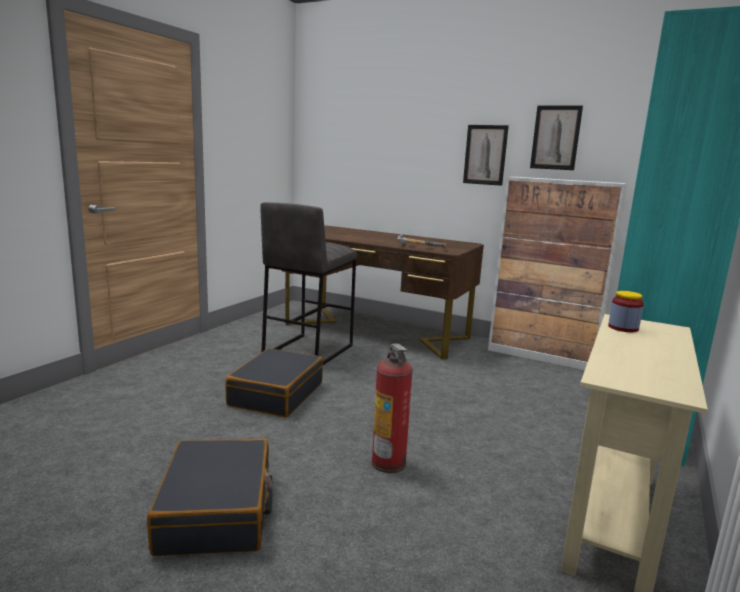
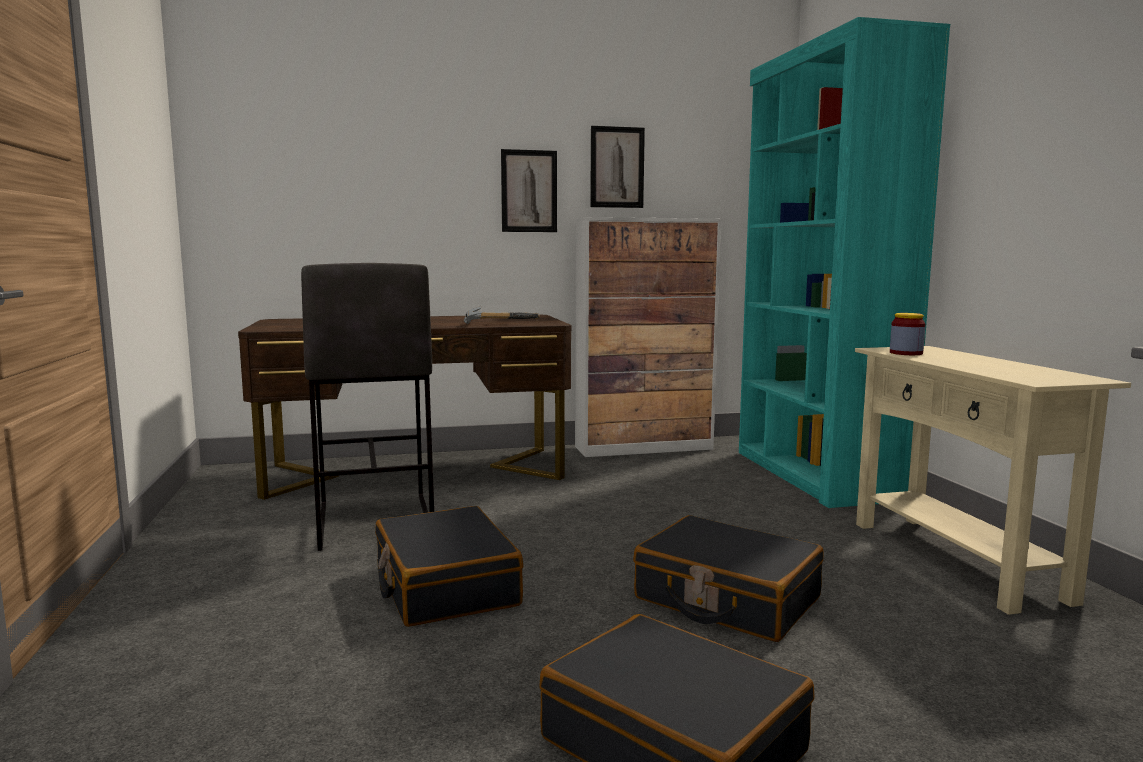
camera: 40 degrees left, 5 degrees down
(389, 463) = (726, 599): fire extinguisher -> black suitcase

